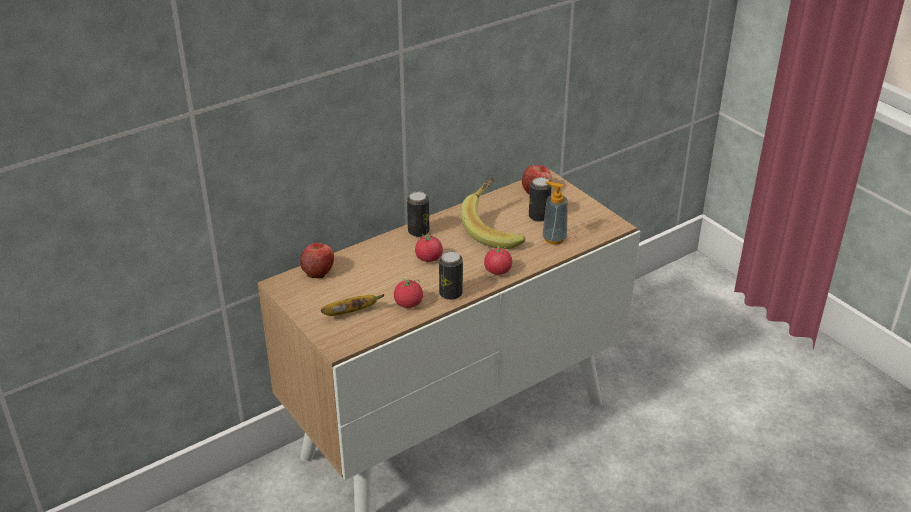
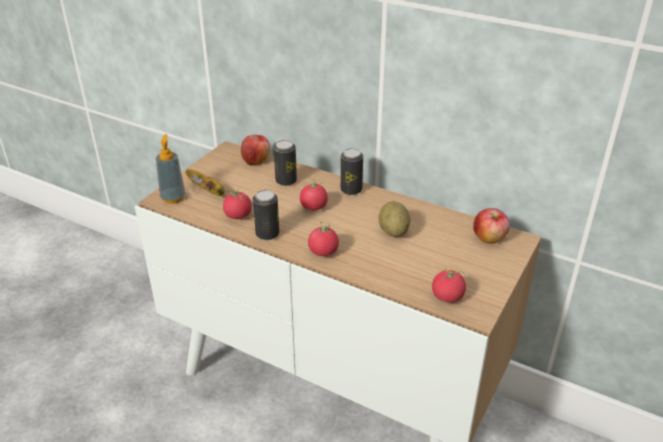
camera: 65 degrees right, 0 degrees up
(495, 229) = (393, 231): banana -> potato
(539, 216) = (441, 252): can -> can (286, 181)
(554, 238) = (410, 273): soap dispenser -> soap dispenser (173, 198)
(590, 231) = (447, 296): none -> tomato

